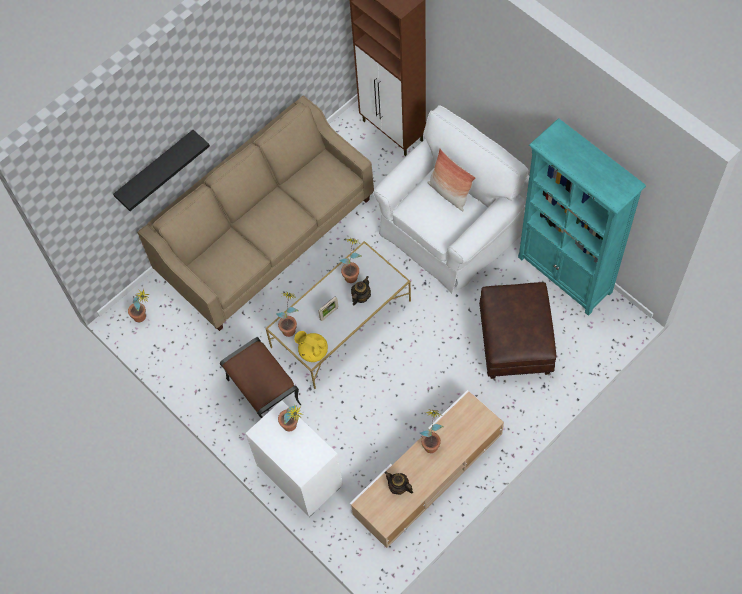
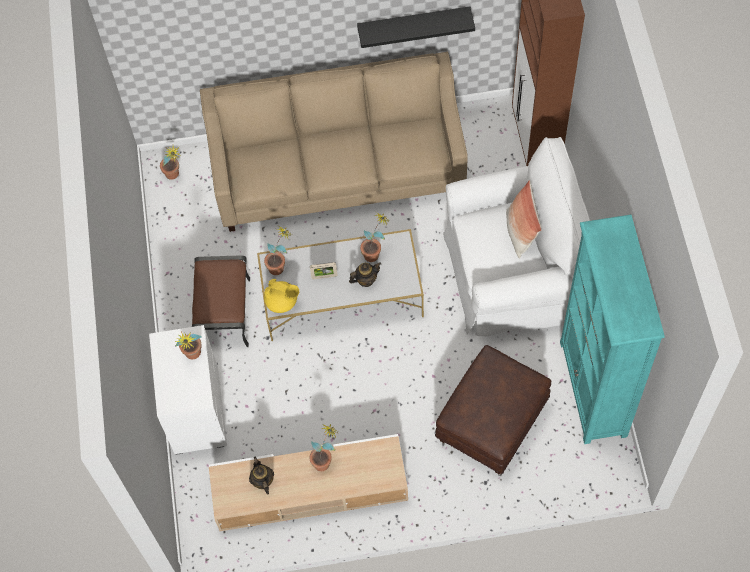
camera: 35 degrees right, 0 degrees up
(156, 168) = (239, 36): black shelf -> black shelf (413, 24)
(313, 351) = (282, 302): yellow teapot -> yellow teapot turned 135 degrees clockwise

